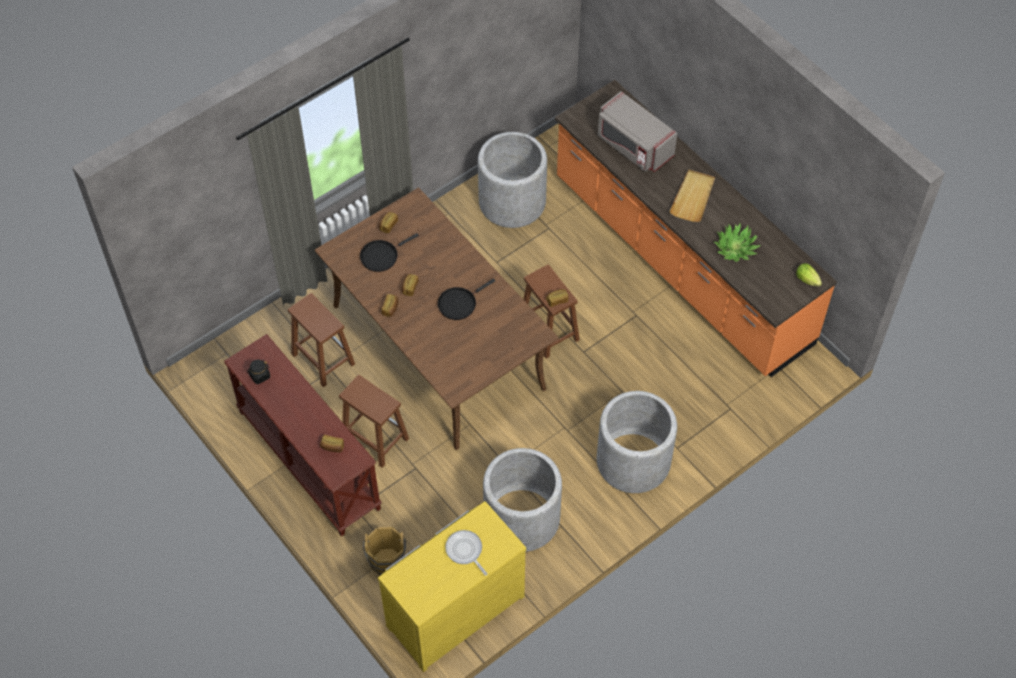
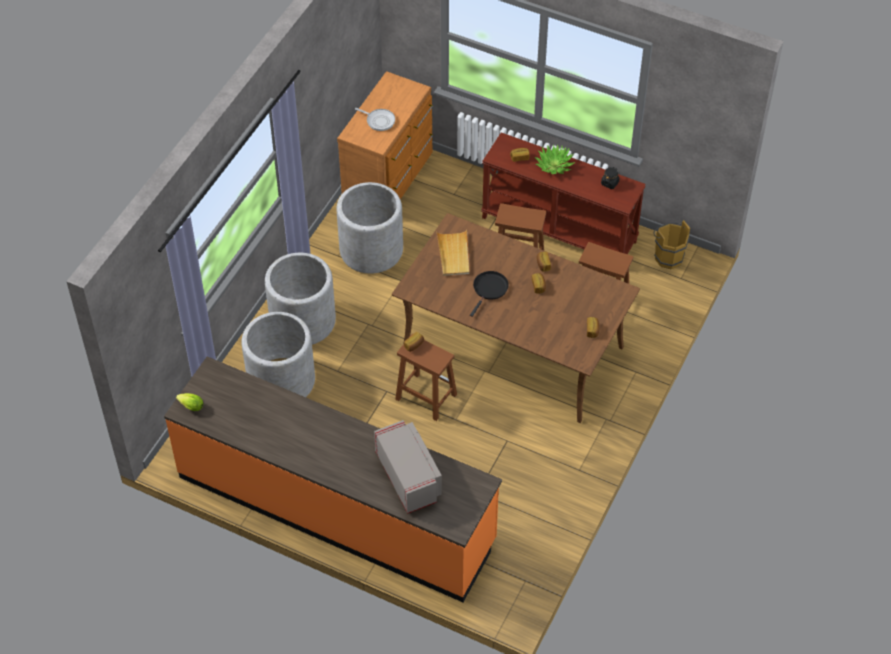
camera: 155 degrees right, 5 degrees down
(381, 256) = (580, 303): black frying pan -> none
(387, 564) = (454, 186): brown bucket -> brown bucket (667, 256)
(452, 609) = (390, 177): yellow dresser -> brown dresser
(512, 202) = (527, 505): grey planter -> grey planter (281, 380)
(633, 146) = (409, 477): grey microwave -> grey microwave turned 45 degrees clockwise
(693, 197) = (328, 446): beige tray -> beige tray (453, 254)
(735, 248) = (268, 411): potted plant -> potted plant (554, 165)

